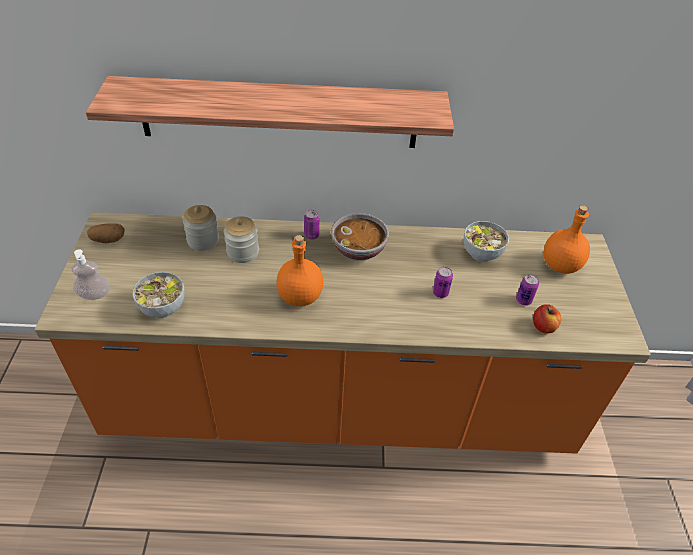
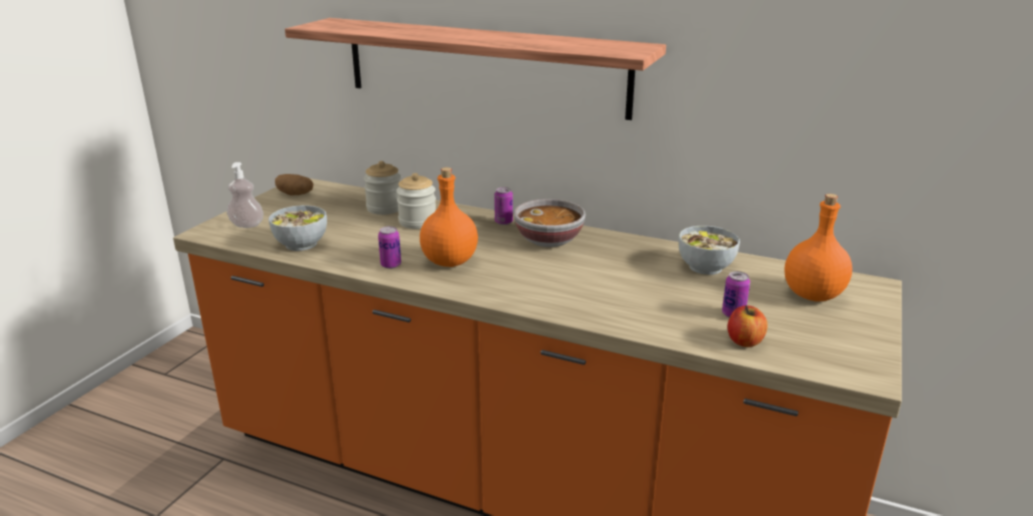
camera: 25 degrees right, 20 degrees down
(440, 293) = (622, 288): can -> can (391, 265)

